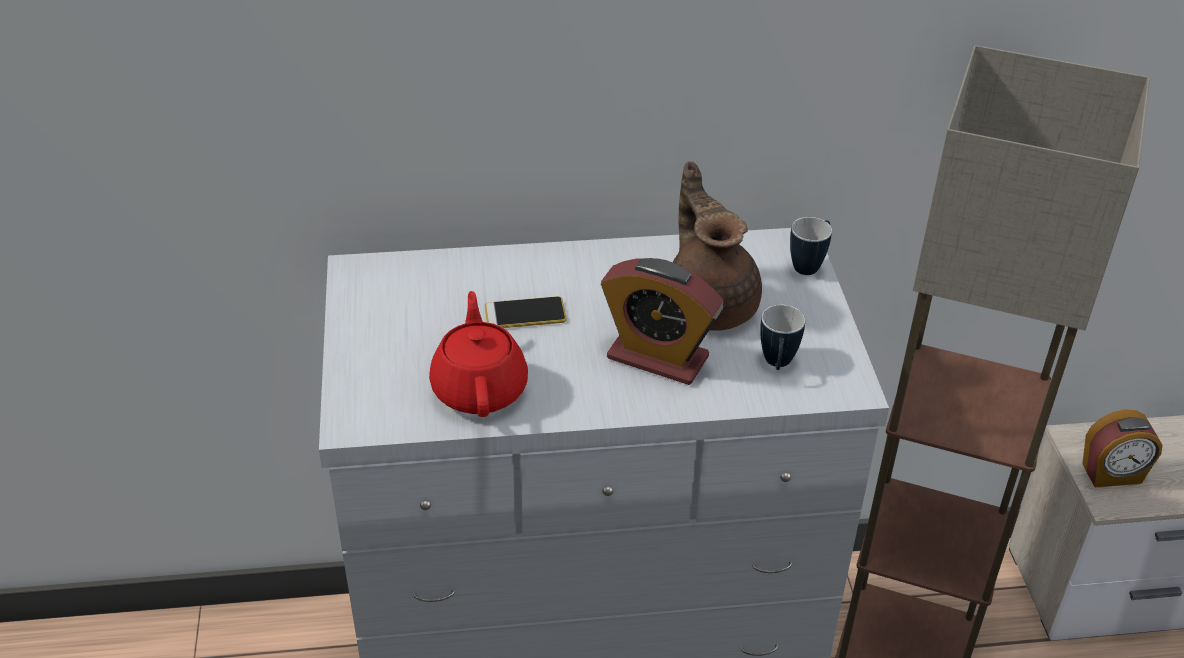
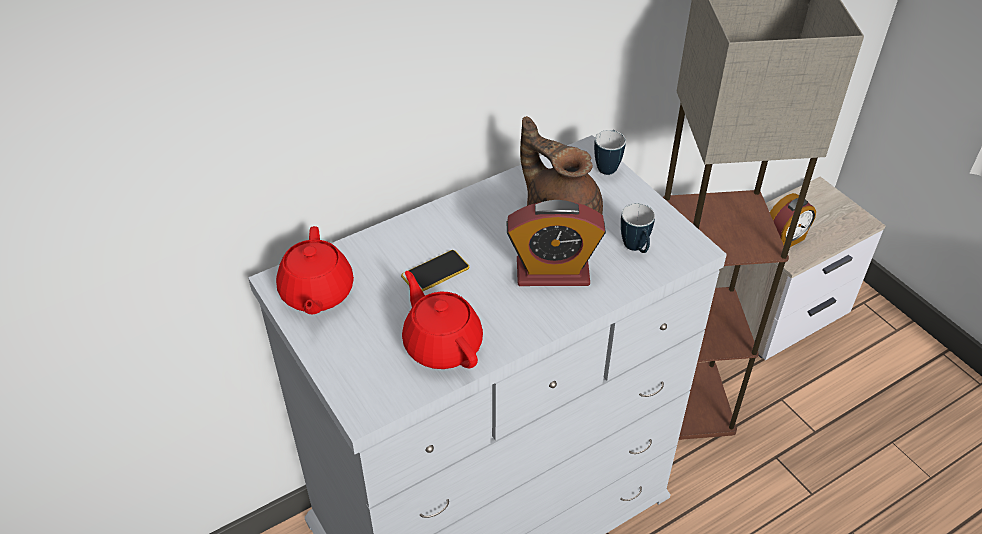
camera: 25 degrees left, 5 degrees up
(385, 293) = (316, 293): none -> red teapot

